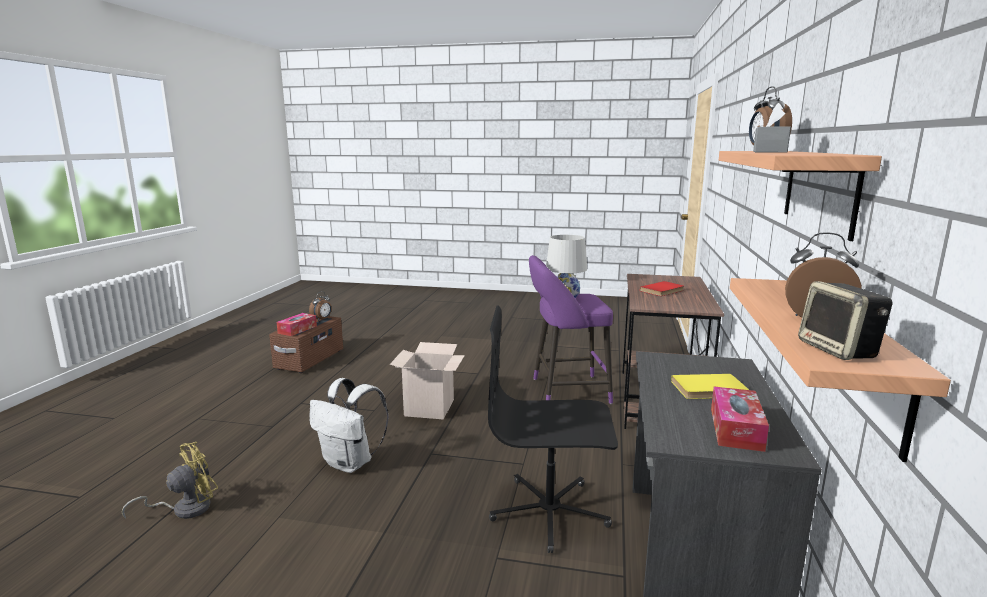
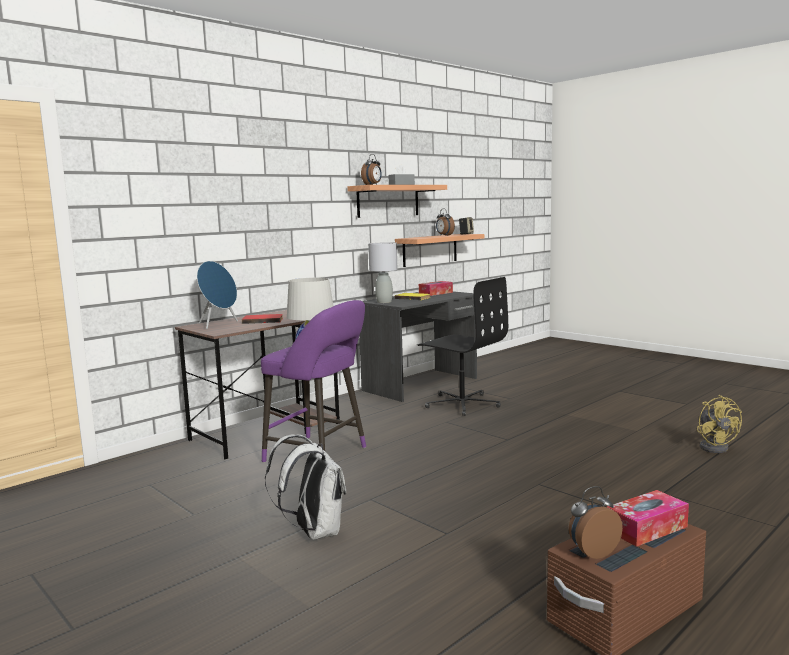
camera: 145 degrees left, 5 degrees down
(184, 509) = (714, 446): yellow fan -> yellow fan turned 90 degrees counterclockwise
(350, 463) = (579, 446): white backpack -> white backpack (314, 532)
(429, 408) = (476, 472): cardboard box -> none
(676, 282) = (218, 324): none -> blue speaker
(707, 363) = (384, 302): none -> grey table lamp

